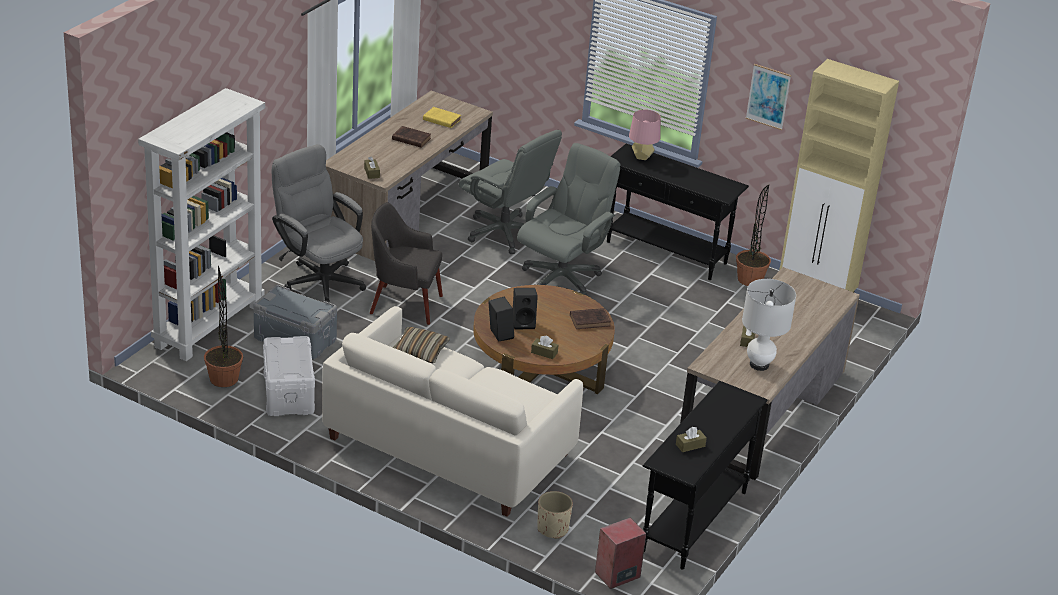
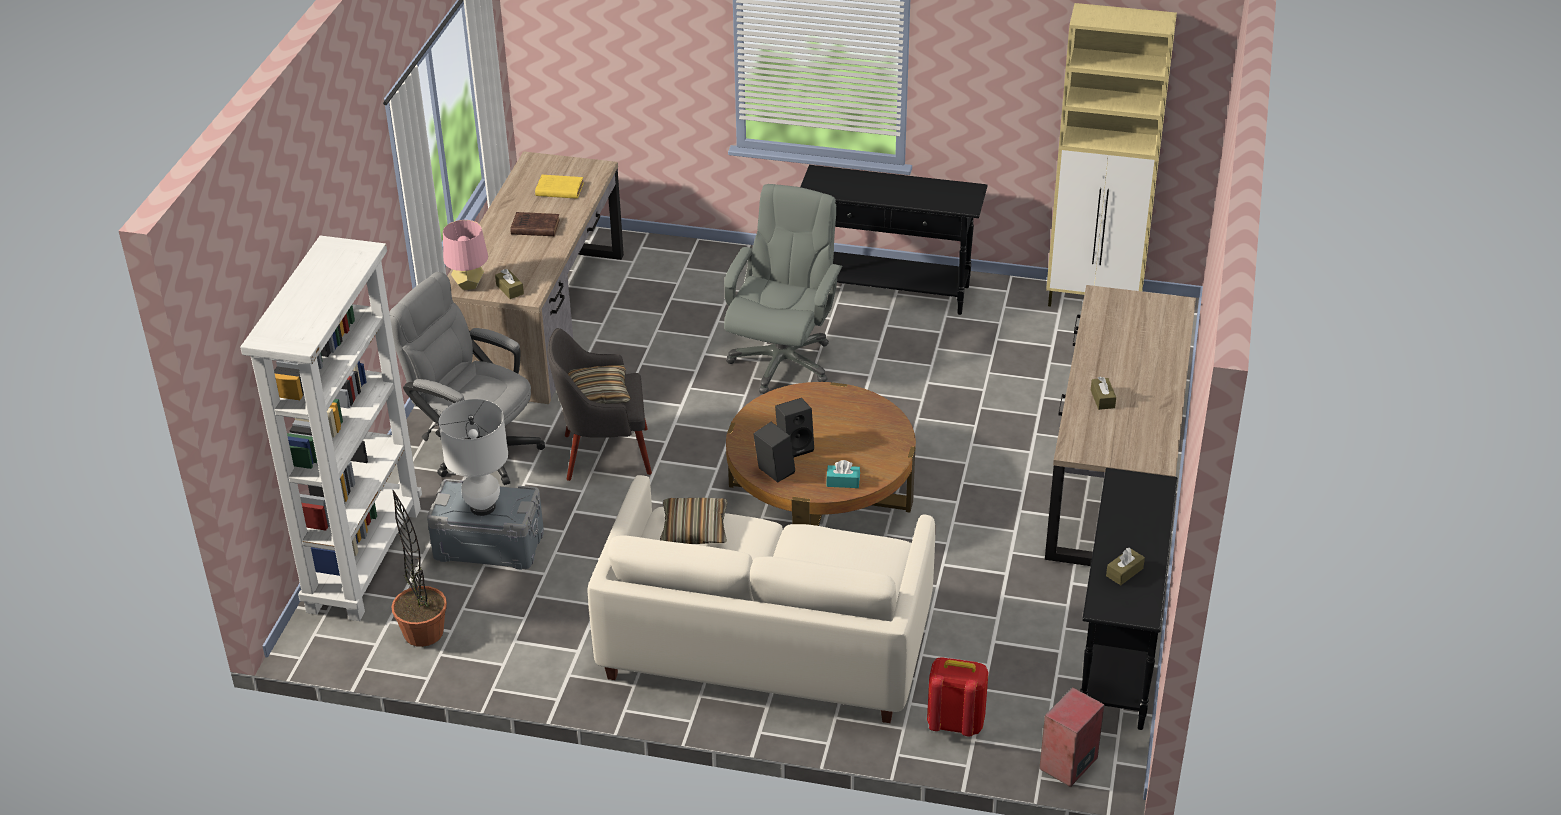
camera: 15 degrees left, 5 degrees up
(287, 393) = (519, 628): white storage box -> none
(405, 257) = (599, 394): none -> pillow
(504, 233) = (680, 318): grey office chair -> none
(544, 353) = (843, 482): brown tissue box -> turquoise tissue box
(552, 529) = (955, 723): beige planter -> red backpack
(591, 320) = (876, 419): brown book -> none
(642, 156) = (839, 178): pink table lamp -> pink table lamp (469, 284)
(750, 280) = (1007, 301): potted plant -> none
(759, 365) = (1136, 430): white table lamp -> white table lamp (483, 507)
(768, 96) = (995, 66): picture -> none

